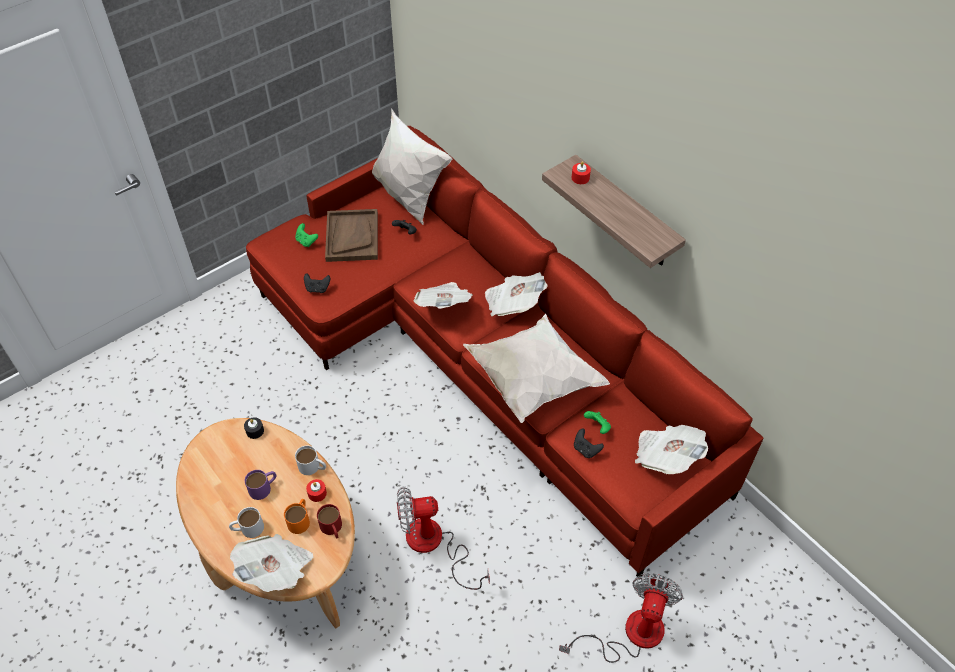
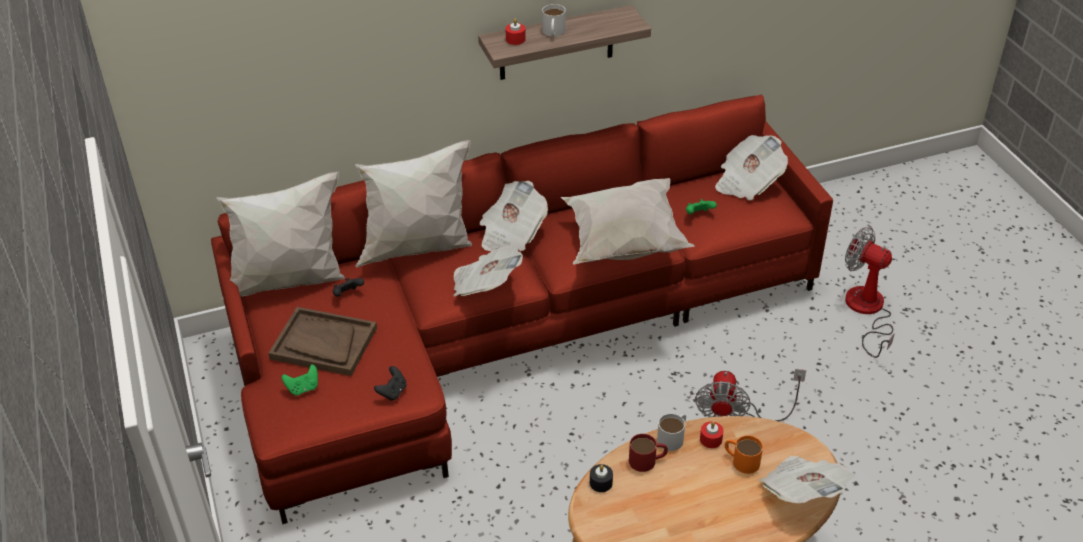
camera: 70 degrees left, 10 degrees down
(247, 528) = (740, 510): white mug -> white mug (553, 33)
(263, 487) = (687, 487): purple mug -> none
(332, 528) = (761, 434): red mug -> red mug (647, 460)
(470, 254) = (418, 248): none -> white pillow
(586, 449) = (721, 229): black game controller -> none

